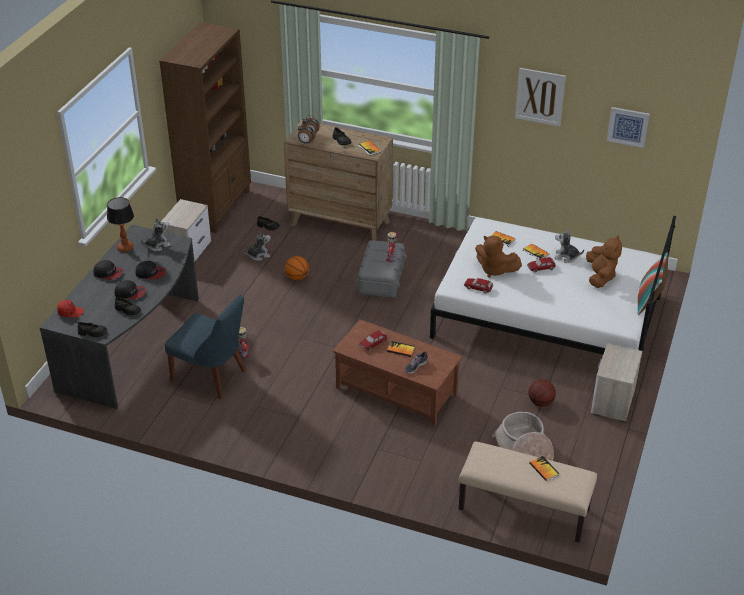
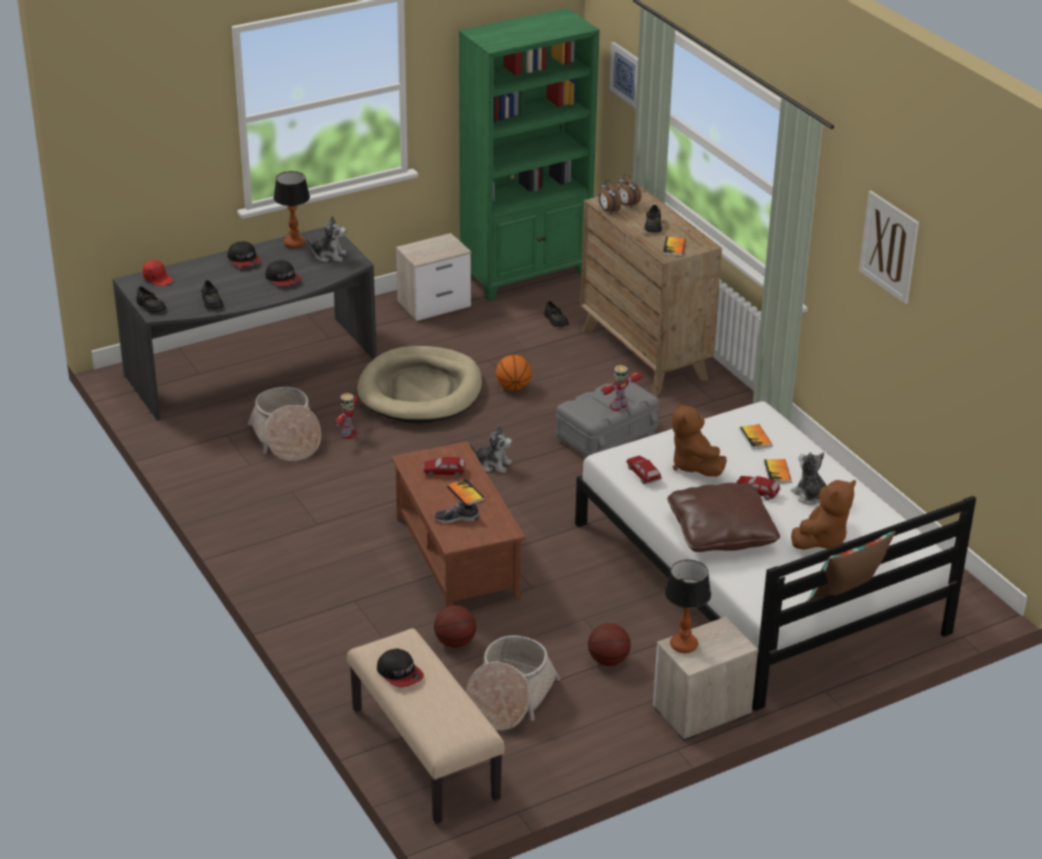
camera: 40 degrees right, 5 degrees down
(130, 293) = (237, 287): cap -> cap (400, 673)
(212, 376) = (286, 439): blue chair -> basket
(217, 207) = (526, 275): brown bookcase -> green bookcase
(249, 306) = (420, 390): none -> beige dog bed
(258, 255) = (503, 345): plush toy -> plush toy (493, 464)
(458, 439) = (455, 642): none -> basketball
(544, 469) = (442, 697): book -> none
(554, 299) = (721, 532): none -> brown pillow
(610, 369) = (683, 645): none -> table lamp
(628, 126) = (981, 336): picture -> picture (626, 74)

